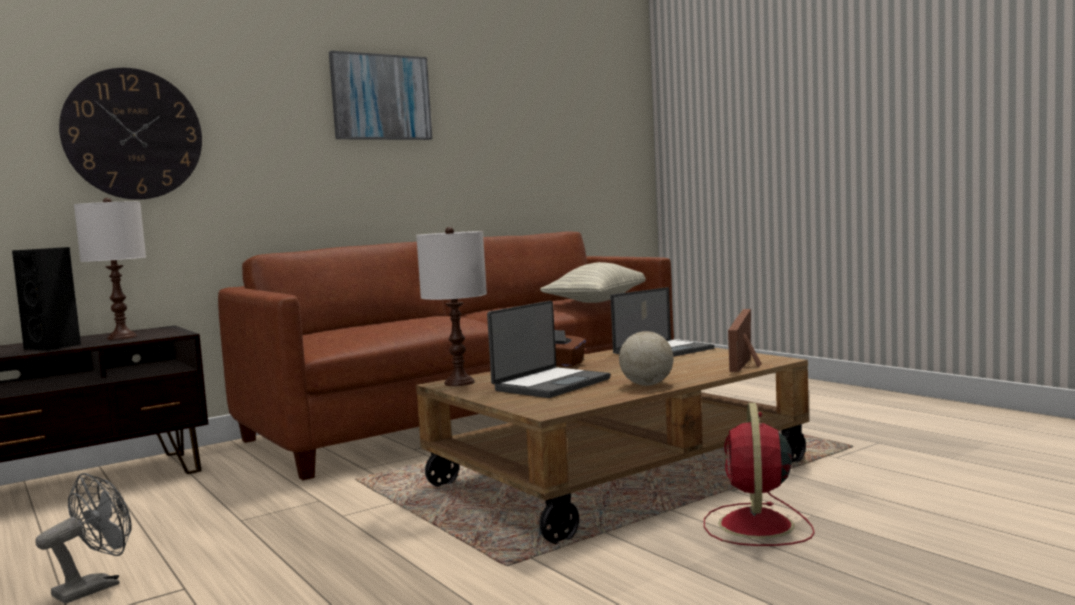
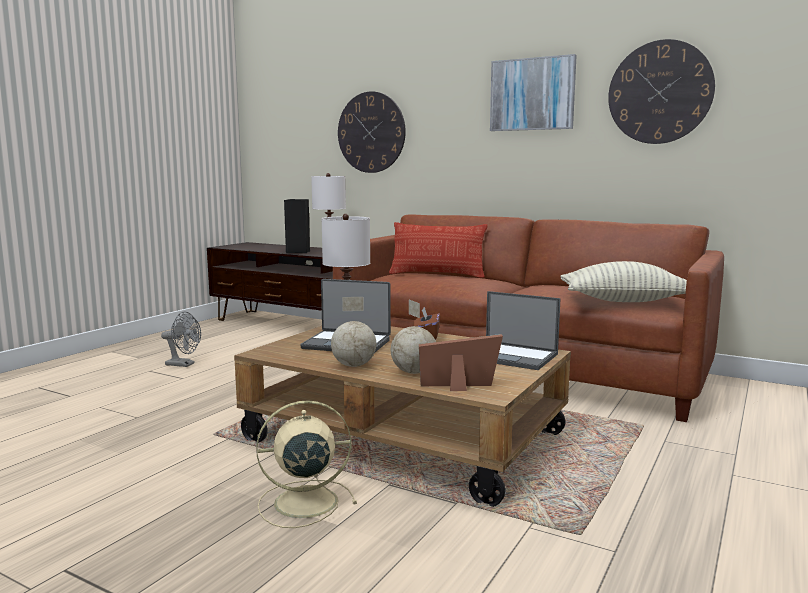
camera: 65 degrees right, 5 degrees up
(360, 325) = (437, 274): none -> pillow
(503, 107) = (660, 92): none -> wall clock
(690, 372) = (414, 372): none -> globe
(756, 526) = (303, 502): red fan -> beige fan

